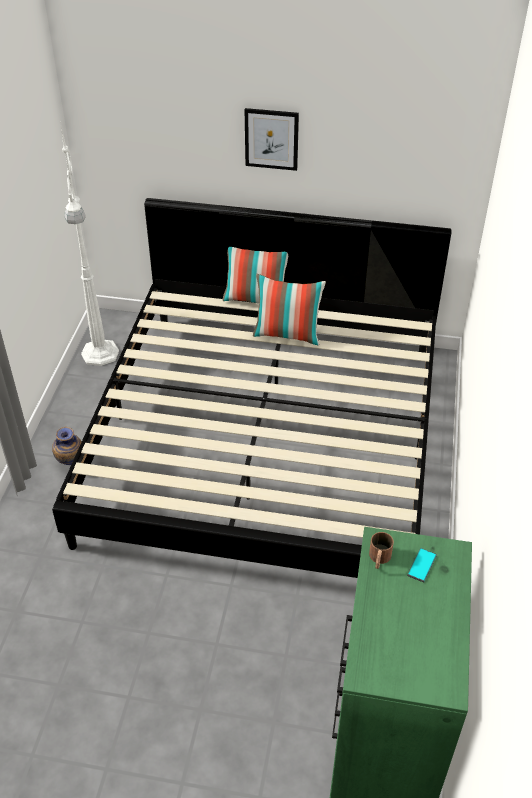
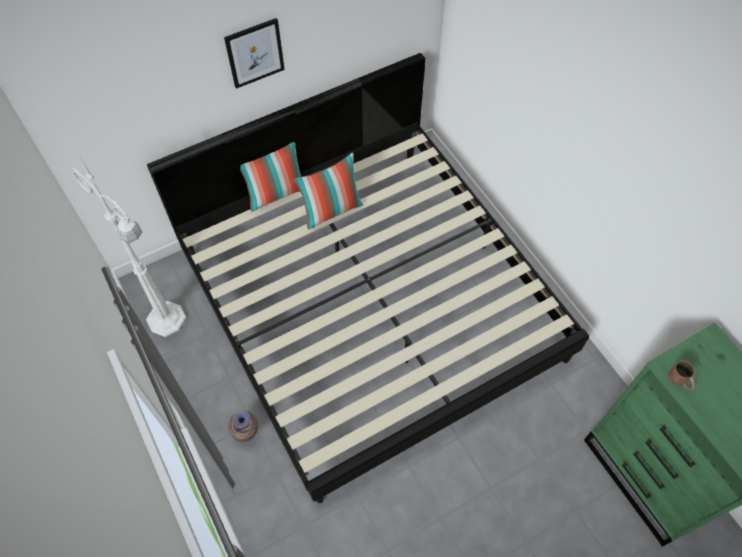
camera: 40 degrees left, 15 degrees up
(422, 565) = (707, 364): phone -> none

